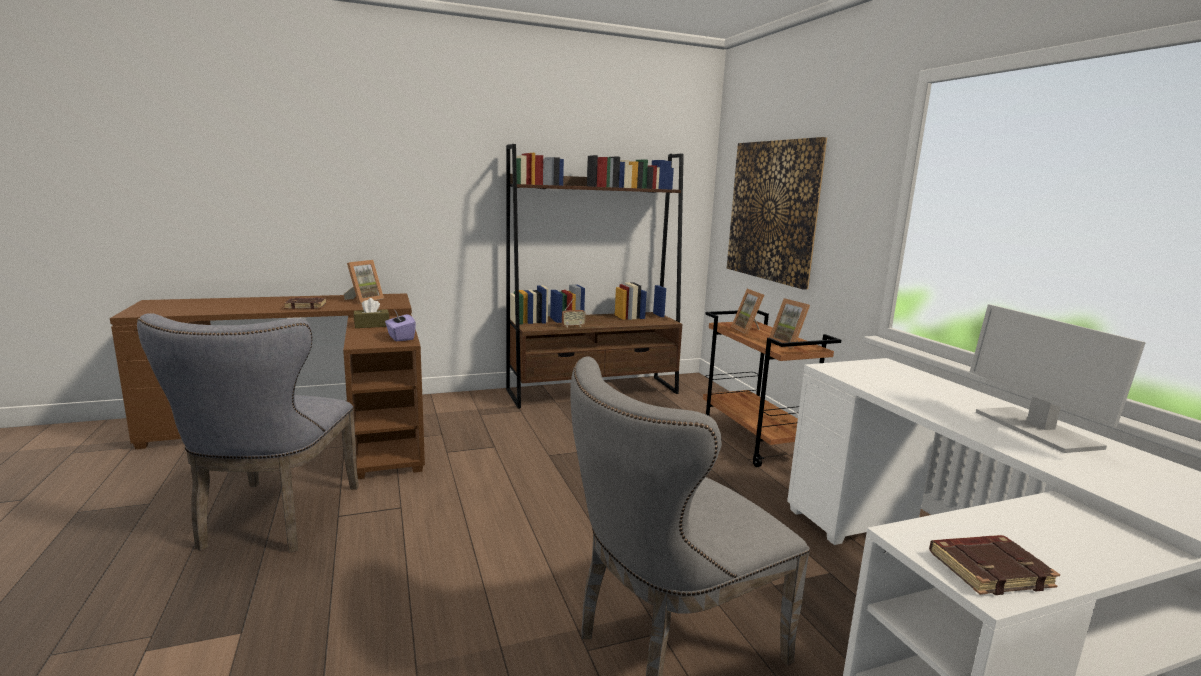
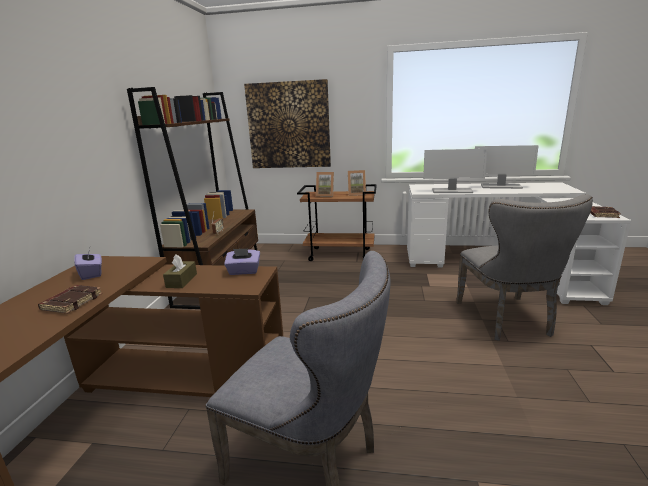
camera: 60 degrees left, 5 degrees up
(364, 300) = (92, 273): picture frame -> purple tissue box
(887, 388) = (451, 191): none -> monitor

